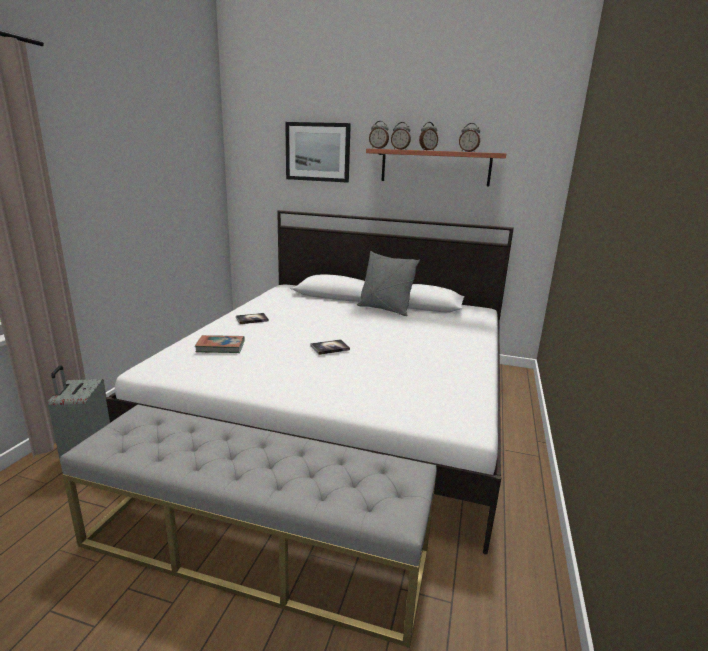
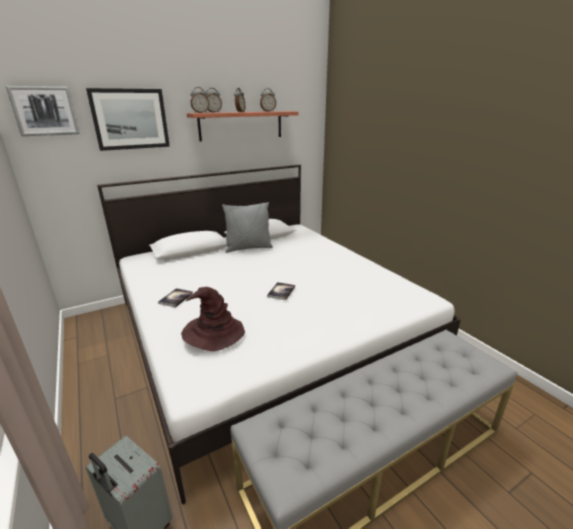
camera: 45 degrees left, 5 degrees up
(220, 347) = (212, 333): book -> brown hat
(254, 141) = (45, 111): none -> picture

